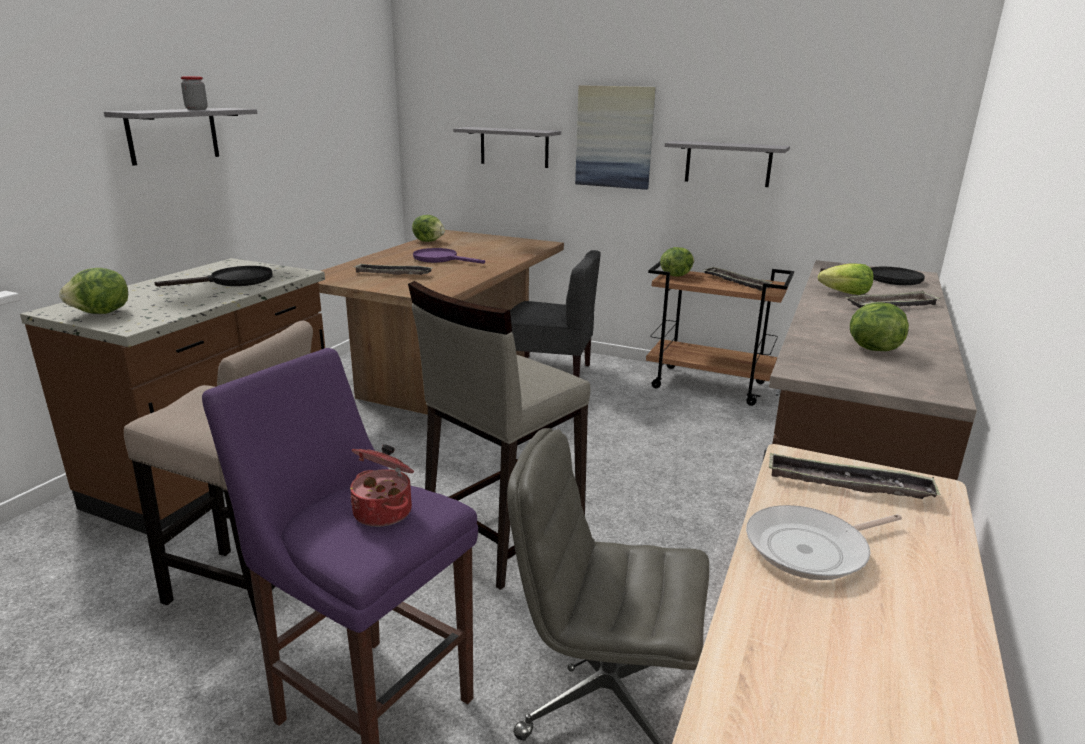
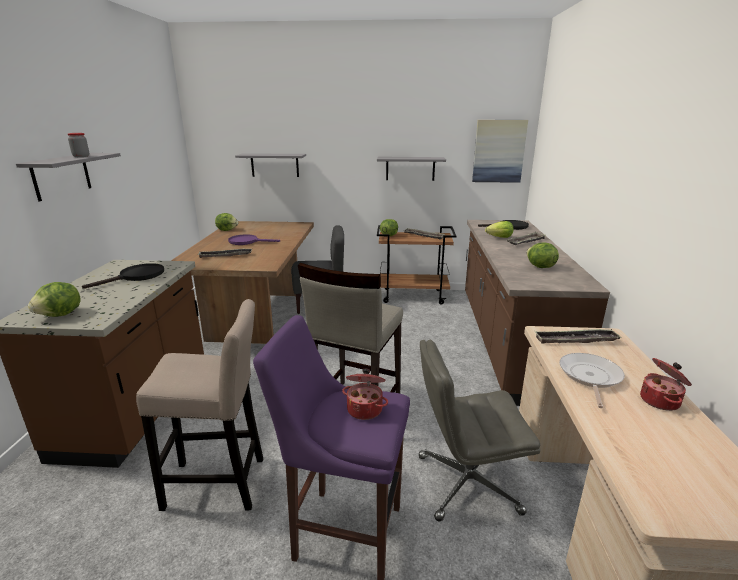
camera: 20 degrees left, 0 degrees up
(614, 137) = (341, 156): picture -> picture (498, 151)
(812, 549) = (589, 377): frying pan -> frying pan turned 150 degrees clockwise
(923, 624) = (660, 401): none -> cooking pot

